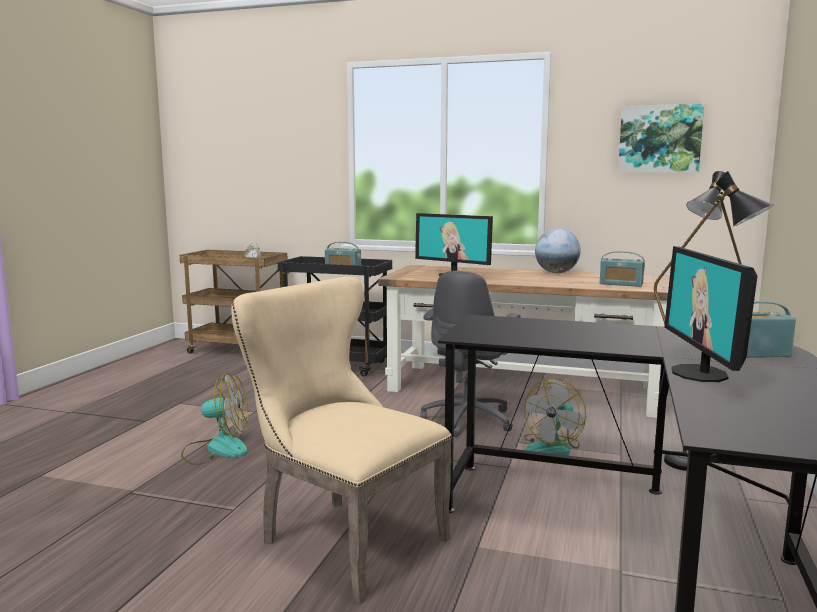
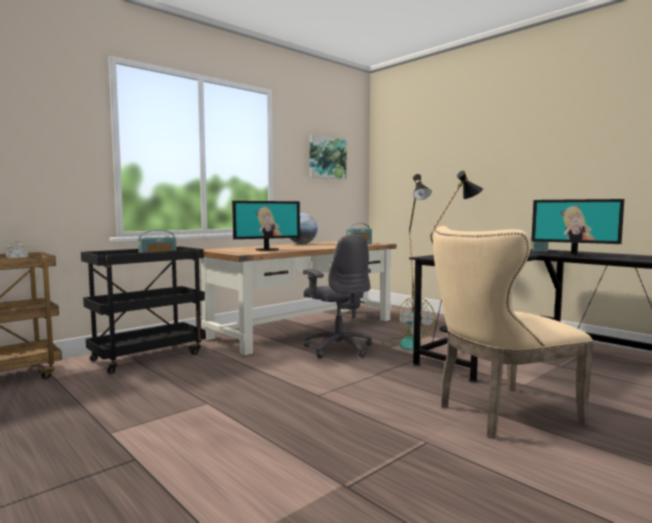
camera: 60 degrees left, 5 degrees down
(216, 449) = (282, 431): fan -> none

